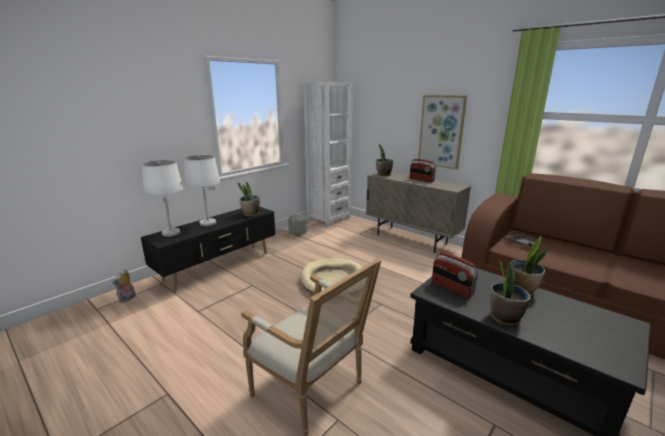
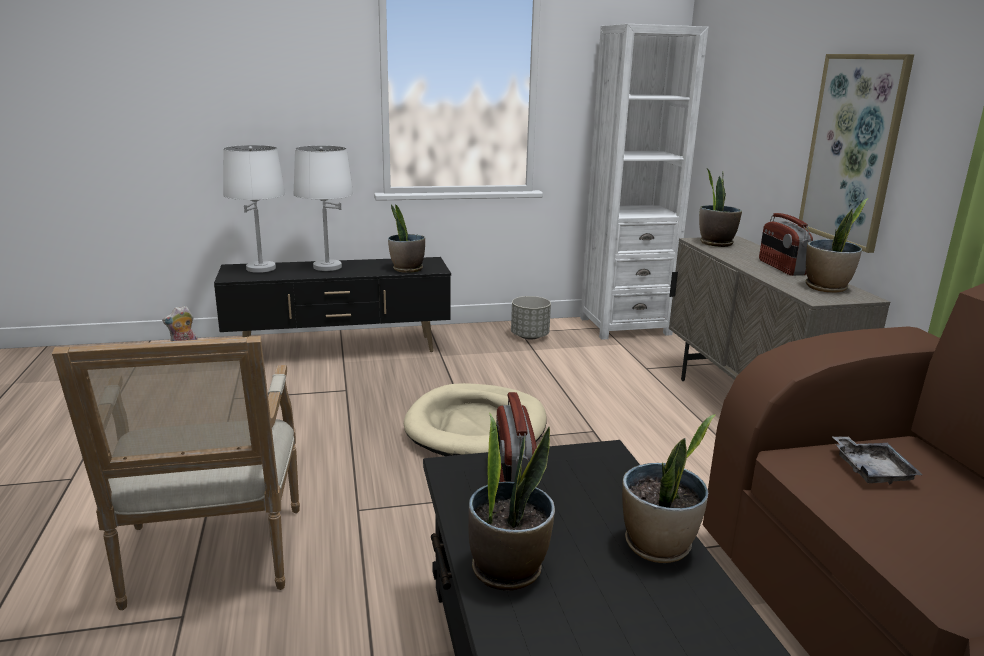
camera: 35 degrees right, 0 degrees up
(448, 184) = (826, 288): none -> potted plant

